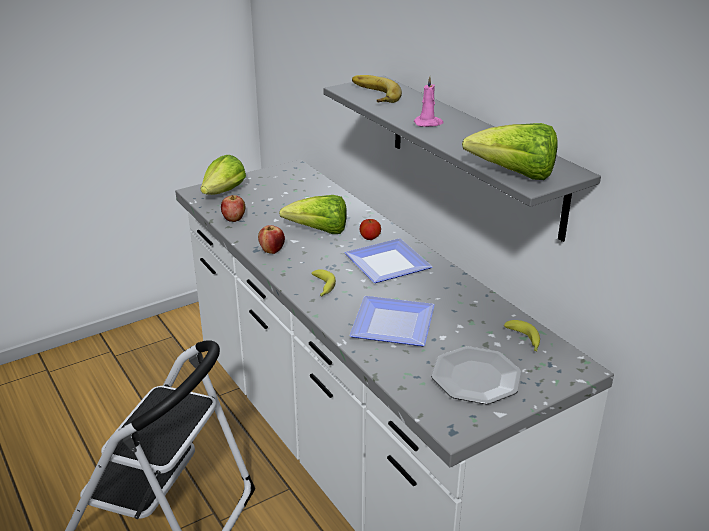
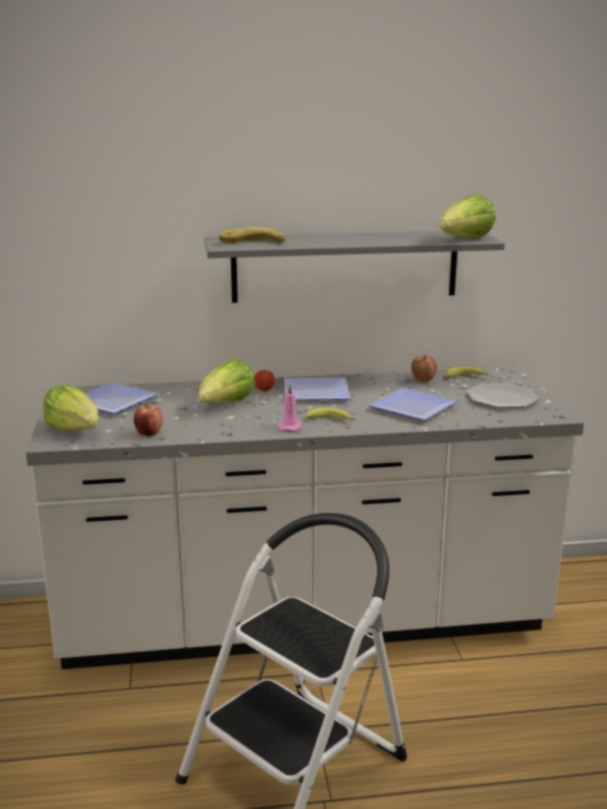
camera: 65 degrees left, 10 degrees down
(272, 250) = (239, 428): apple -> apple (423, 380)
(290, 189) = (116, 401): none -> plate
(428, 123) = (342, 241): pink candle -> pink candle (290, 427)

